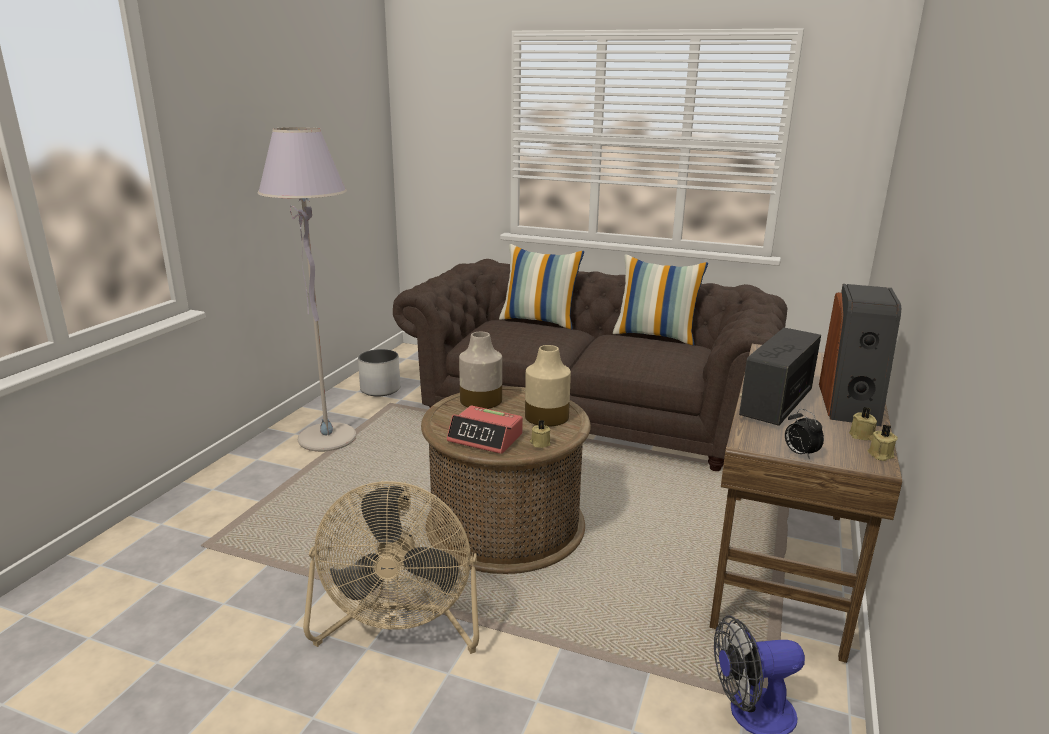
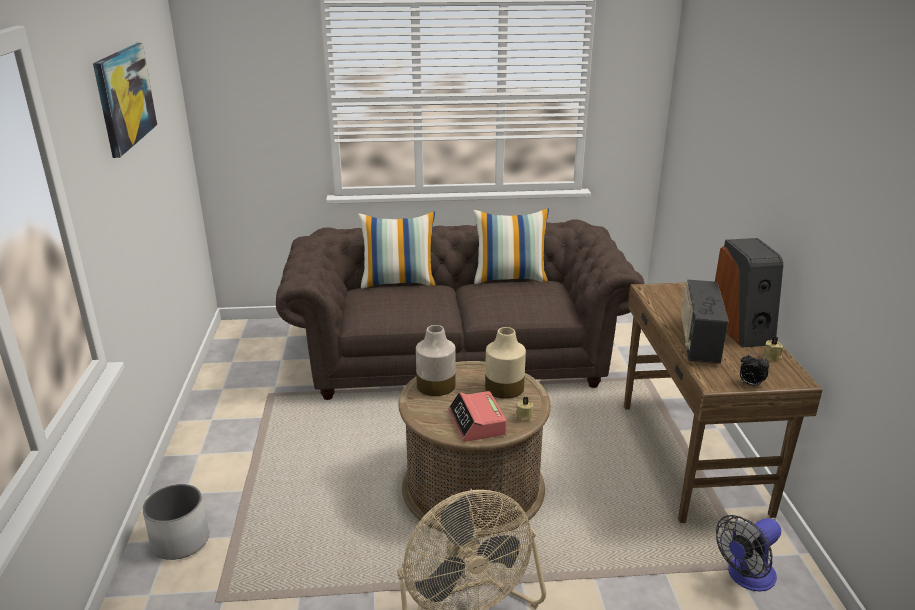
camera: 25 degrees left, 5 degrees up
(285, 92) = (124, 97): none -> picture
(328, 439) = (239, 450): grey floor lamp -> none
(380, 389) = (245, 380): white planter -> white planter (181, 540)
(485, 438) = (477, 423): alarm clock -> alarm clock turned 75 degrees clockwise
(880, 455) = (794, 371): beige candle -> none

